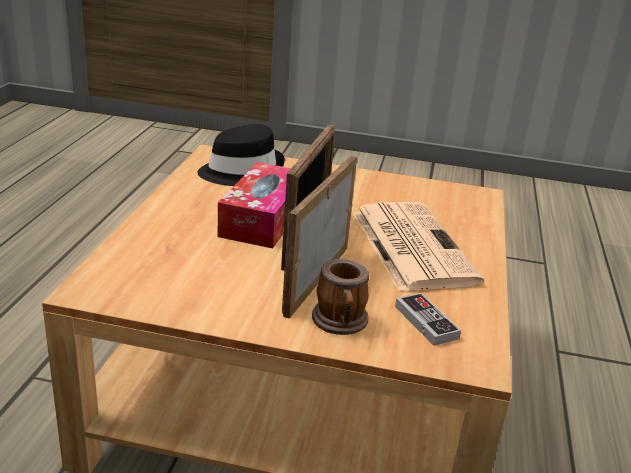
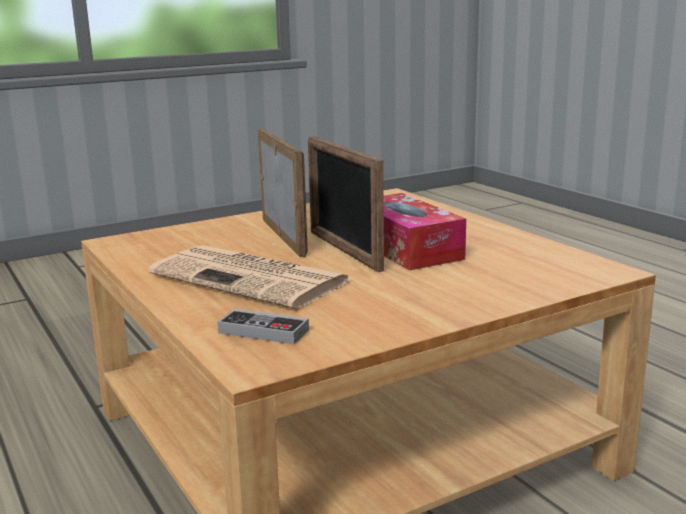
camera: 140 degrees right, 10 degrees down
(241, 171) = (534, 268): black hat -> none
(340, 323) = (228, 228): mug -> none
(426, 322) = (171, 245): game controller -> game controller (263, 331)

